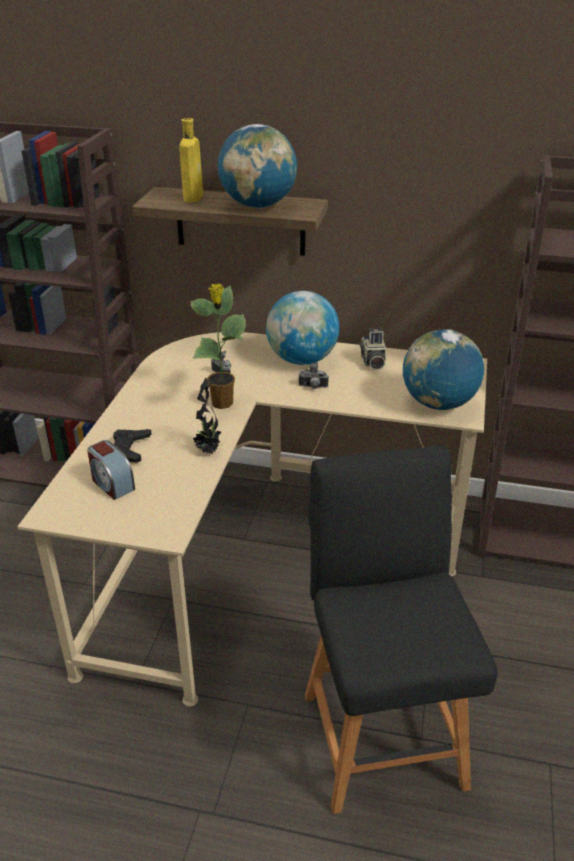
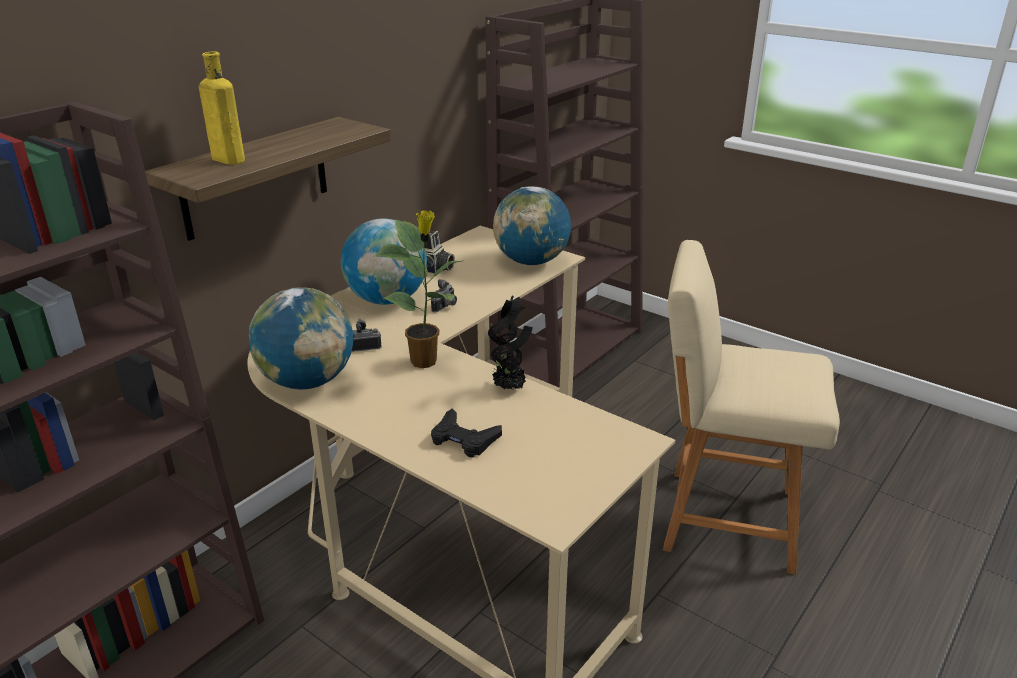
camera: 65 degrees left, 5 degrees down
(112, 484) = (525, 463): alarm clock -> none
(258, 206) = (308, 140): globe -> globe (307, 382)
(381, 733) = (723, 518): black chair -> beige chair

